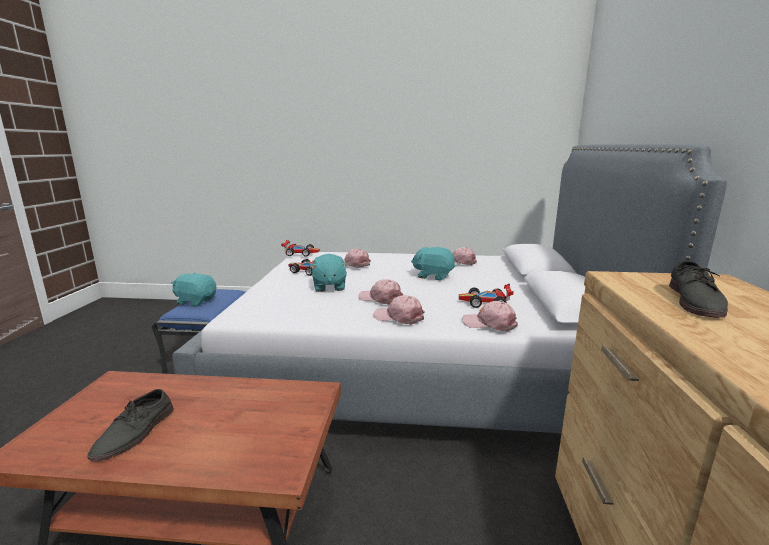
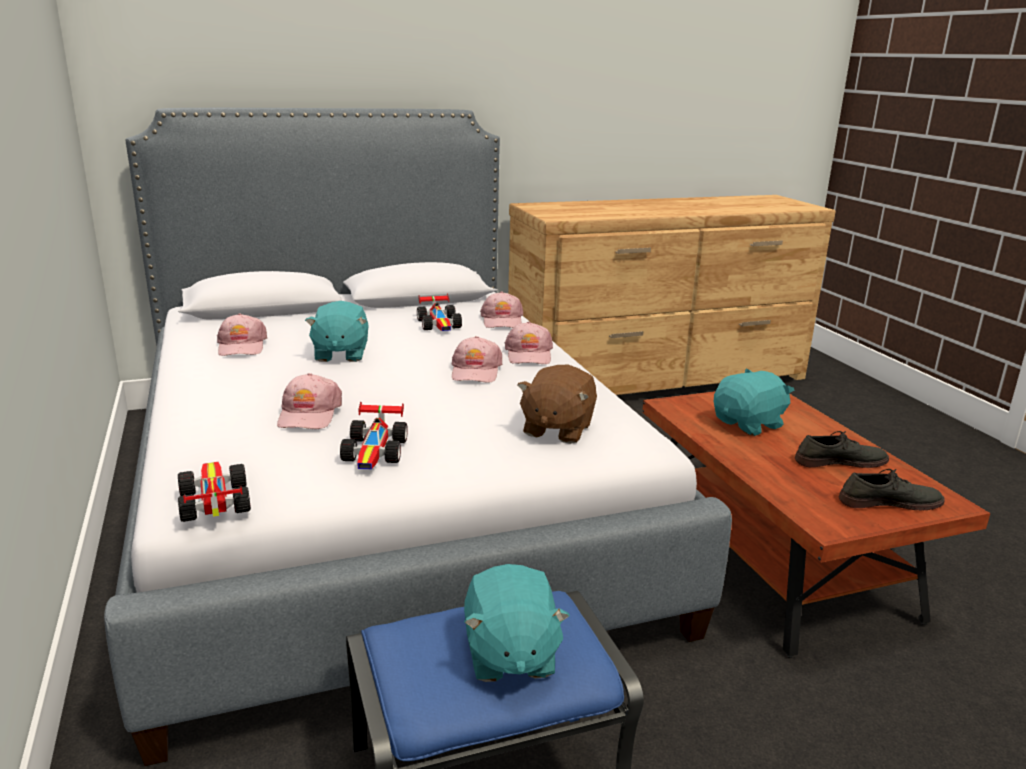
camera: 115 degrees left, 5 degrees up
(280, 302) = (556, 429): none -> brown plush toy
(329, 287) = (453, 413): turquoise plush toy -> turquoise plush toy (749, 424)
(695, 301) = (589, 211): grey shoe -> grey shoe (889, 501)

